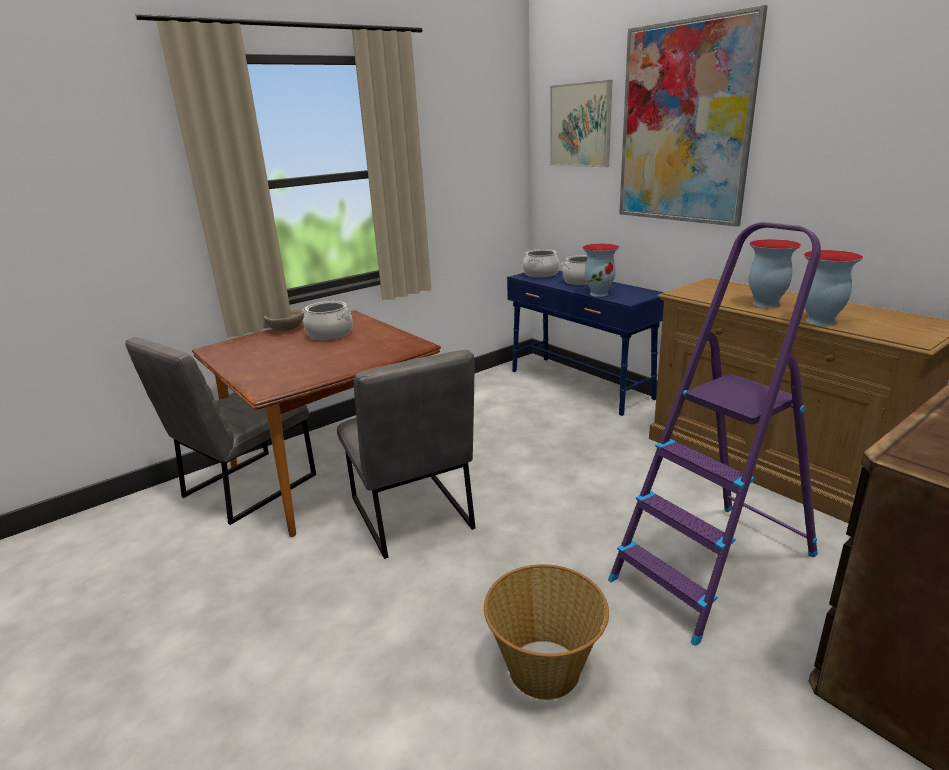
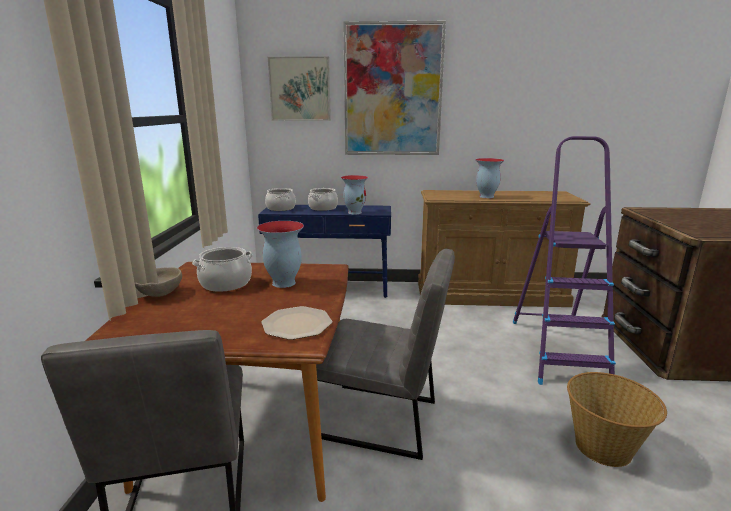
camera: 50 degrees left, 5 degrees down
(289, 378) = (297, 324): none -> plate
(819, 321) = (527, 199): vase -> vase (283, 283)

